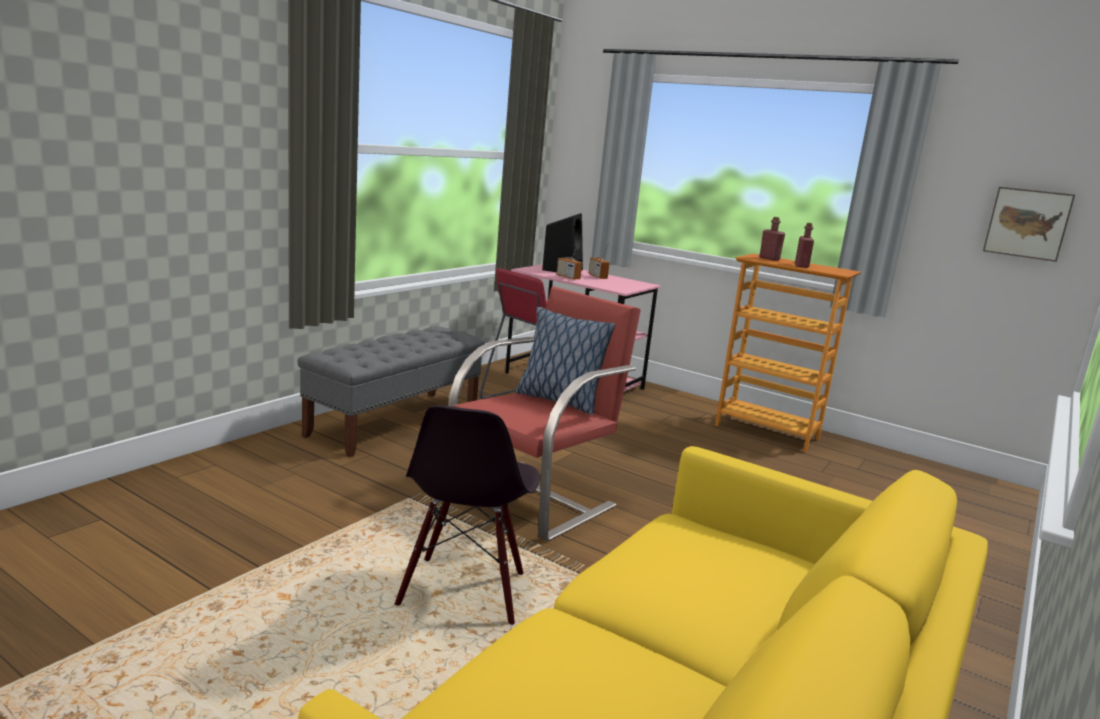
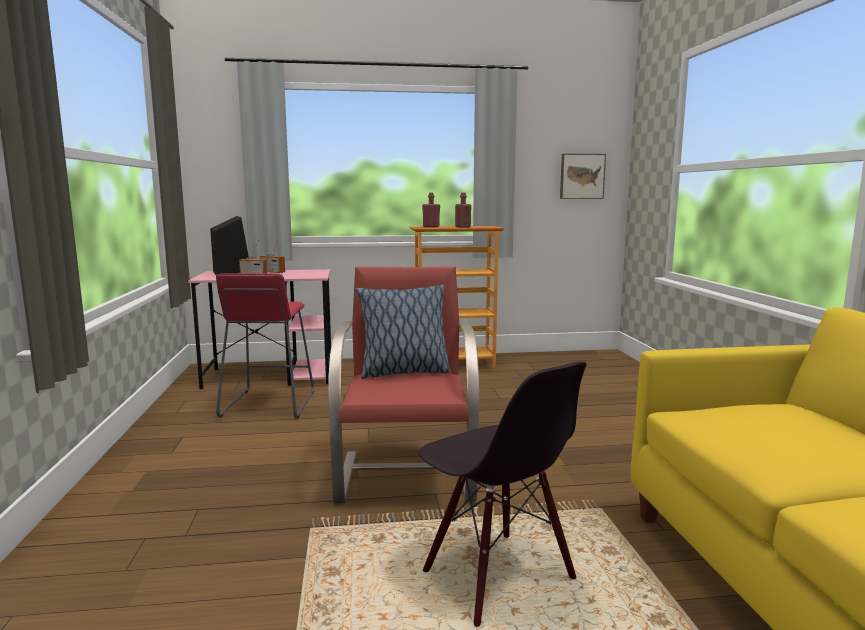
camera: 40 degrees left, 5 degrees down
(395, 422) = (169, 469): grey bench -> none

